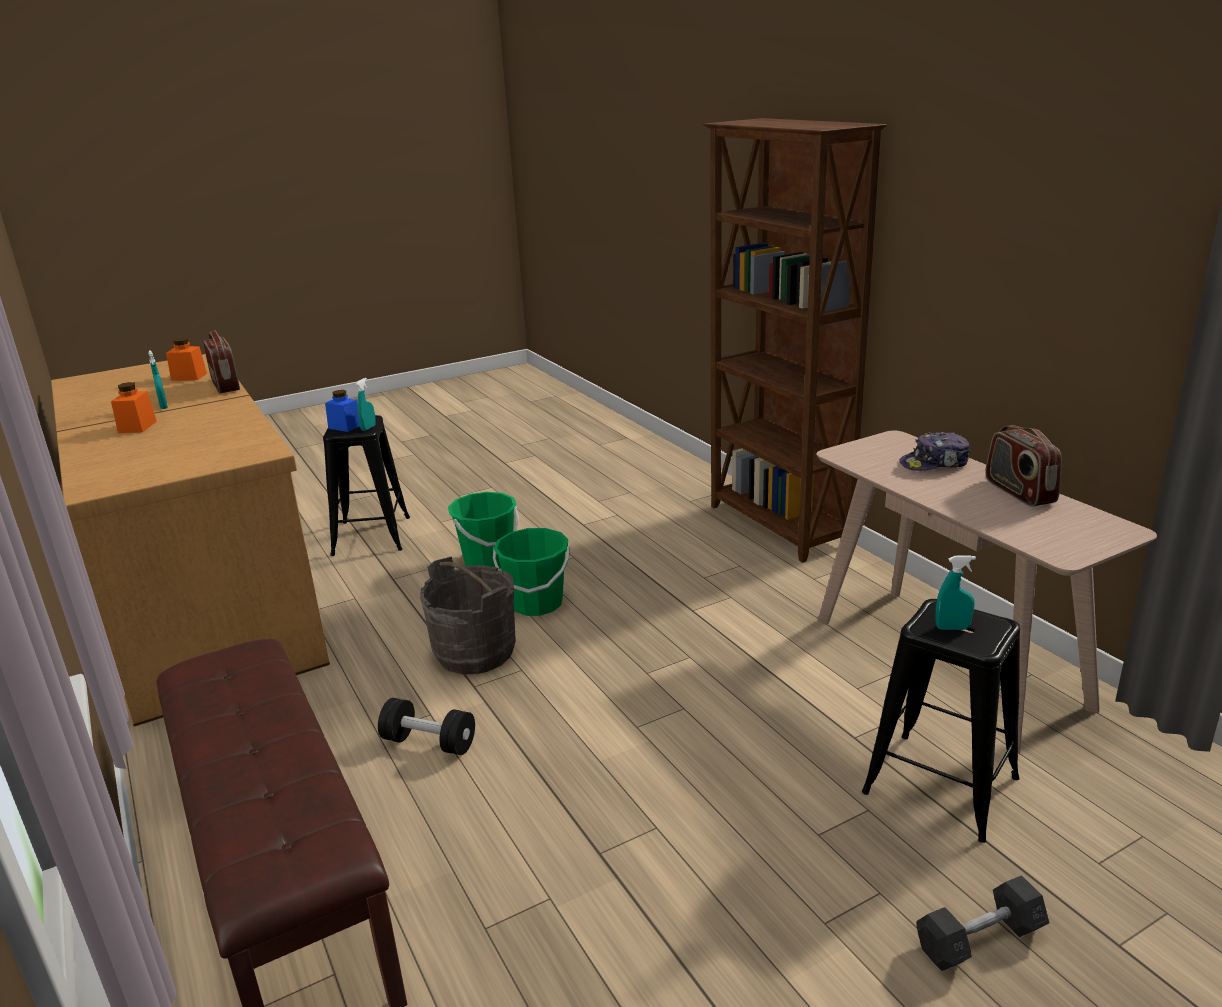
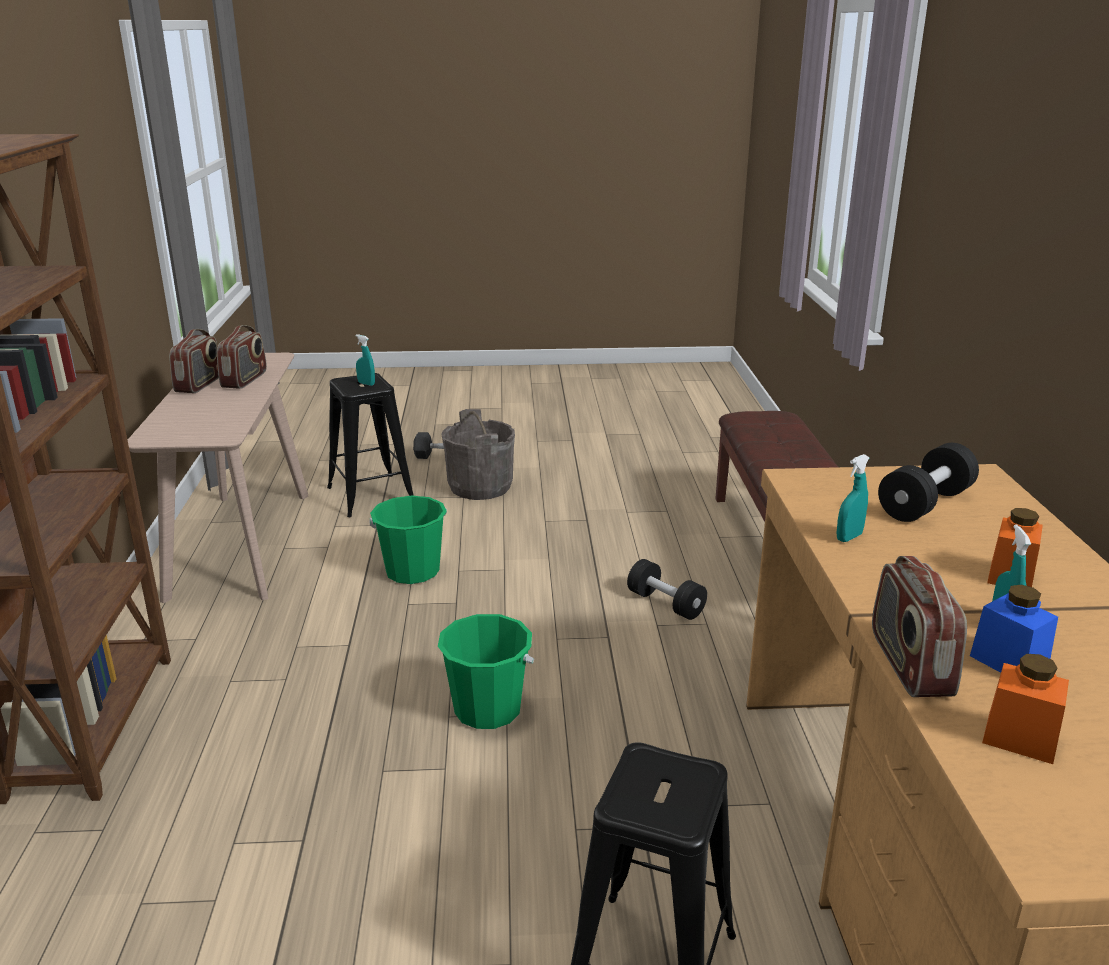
camera: 155 degrees left, 0 degrees up
(164, 456) = (925, 504): none -> black dumbbell
(345, 426) = (679, 790): blue jar -> blue jar (1008, 662)
(368, 428) = (634, 765): turquoise spray bottle -> turquoise spray bottle (849, 537)
(475, 652) = (589, 670): grey bucket -> grey bucket (480, 487)
(488, 561) = (494, 810): green bucket -> green bucket (412, 571)
(934, 463) = (187, 412): cap -> none
(992, 510) = (245, 380): none -> radio

